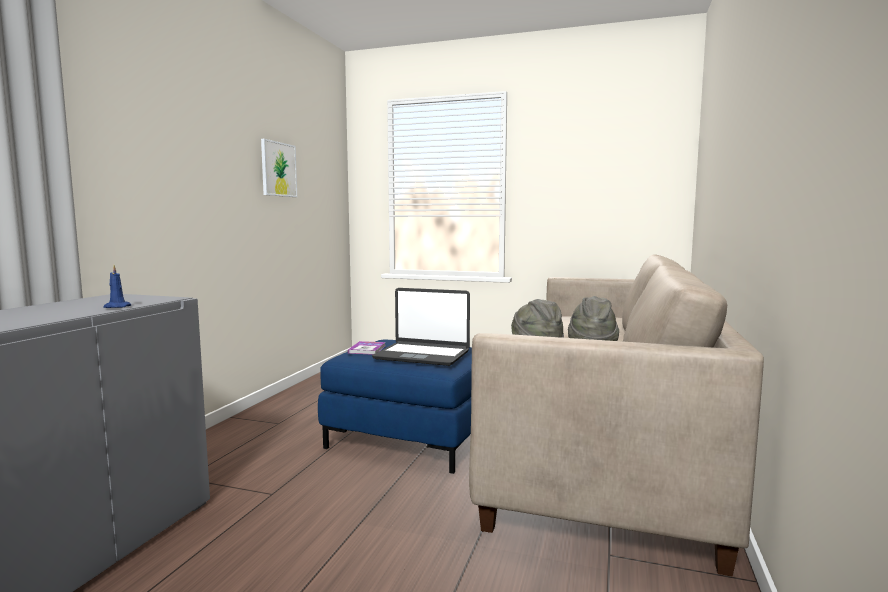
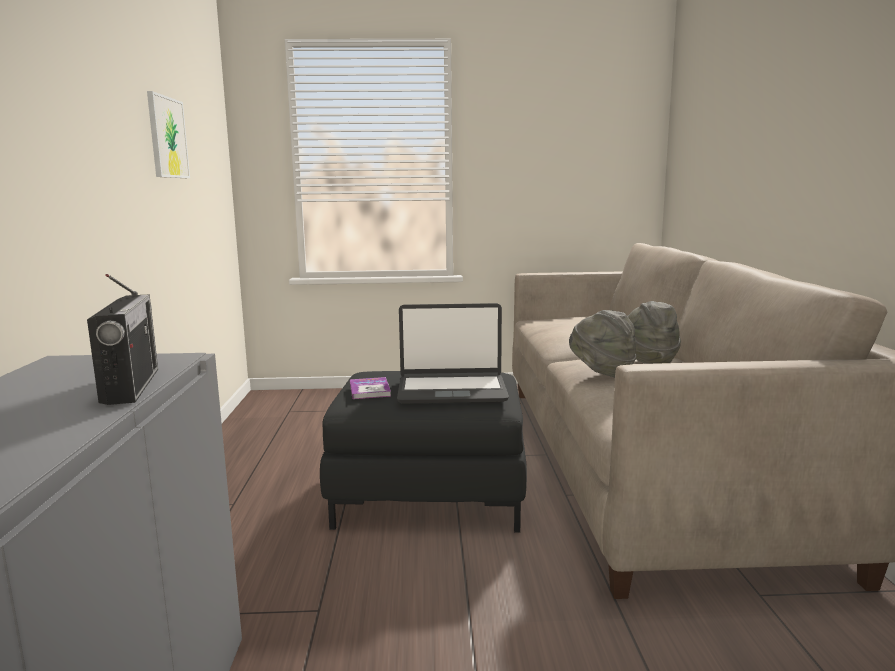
camera: 20 degrees left, 5 degrees up
(116, 307) = (131, 386): blue candle -> radio
(412, 437) = (430, 493): blue ottoman -> black ottoman

